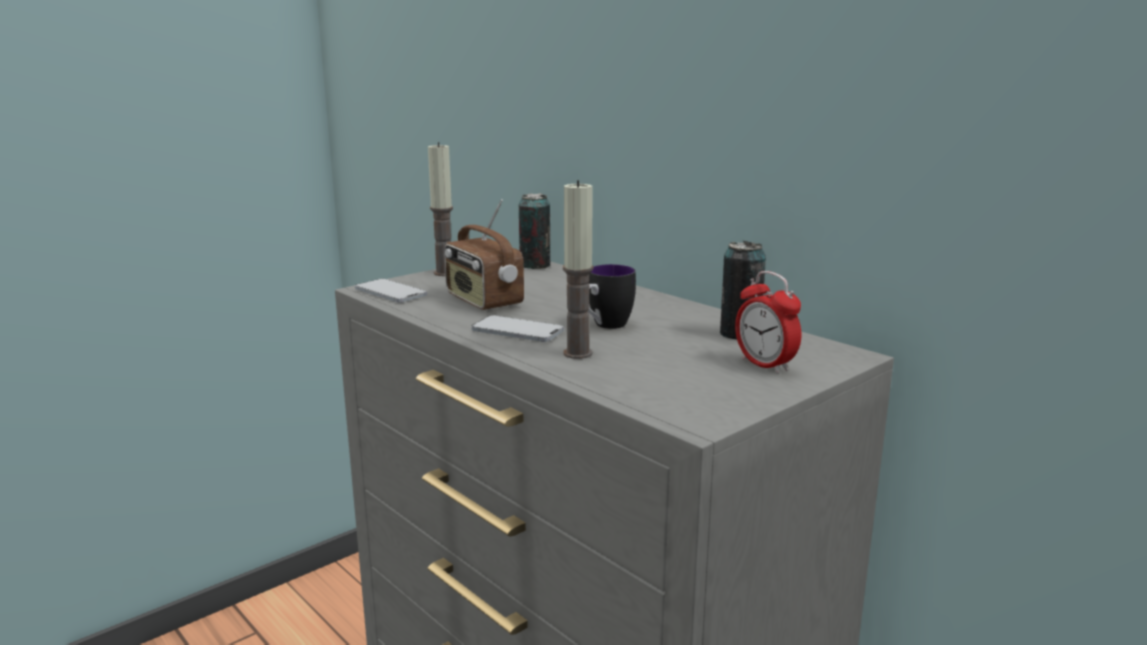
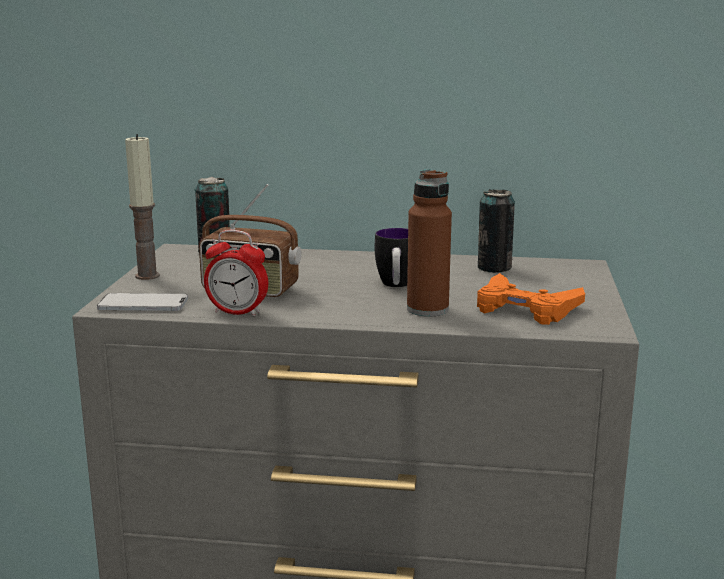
camera: 40 degrees left, 0 degrees up
(517, 331) = (342, 306): phone -> none
(578, 353) = (427, 309): candle -> brown bottle
(670, 378) = (525, 308): none -> orange game controller
(765, 365) = (556, 284): alarm clock -> alarm clock (237, 312)

